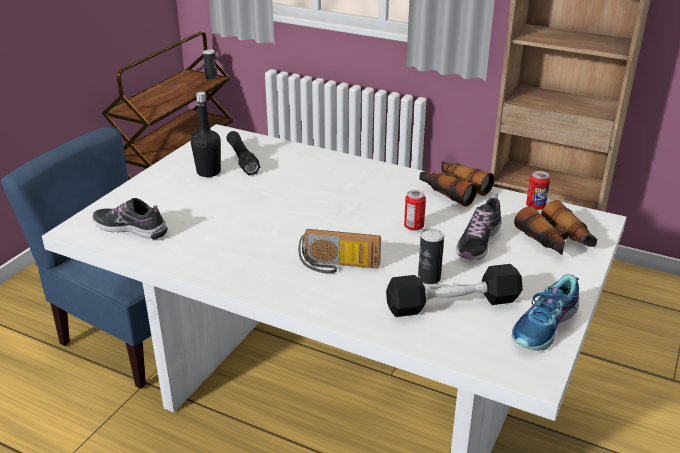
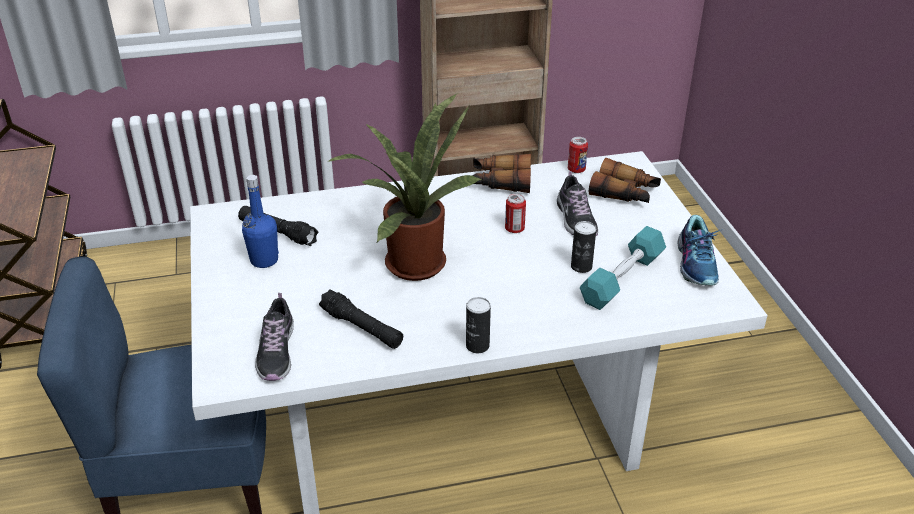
camera: 40 degrees left, 5 degrees up
(131, 229) = (276, 352): shoe -> shoe turned 75 degrees counterclockwise
(202, 240) = (362, 328): none -> black flashlight
(208, 172) = (264, 260): black bottle -> blue bottle
(211, 78) = (33, 153): can -> can (477, 346)
(302, 214) = (412, 261): none -> potted plant
(338, 266) = (505, 292): radio -> none
(452, 304) = (622, 279): black dumbbell -> turquoise dumbbell

